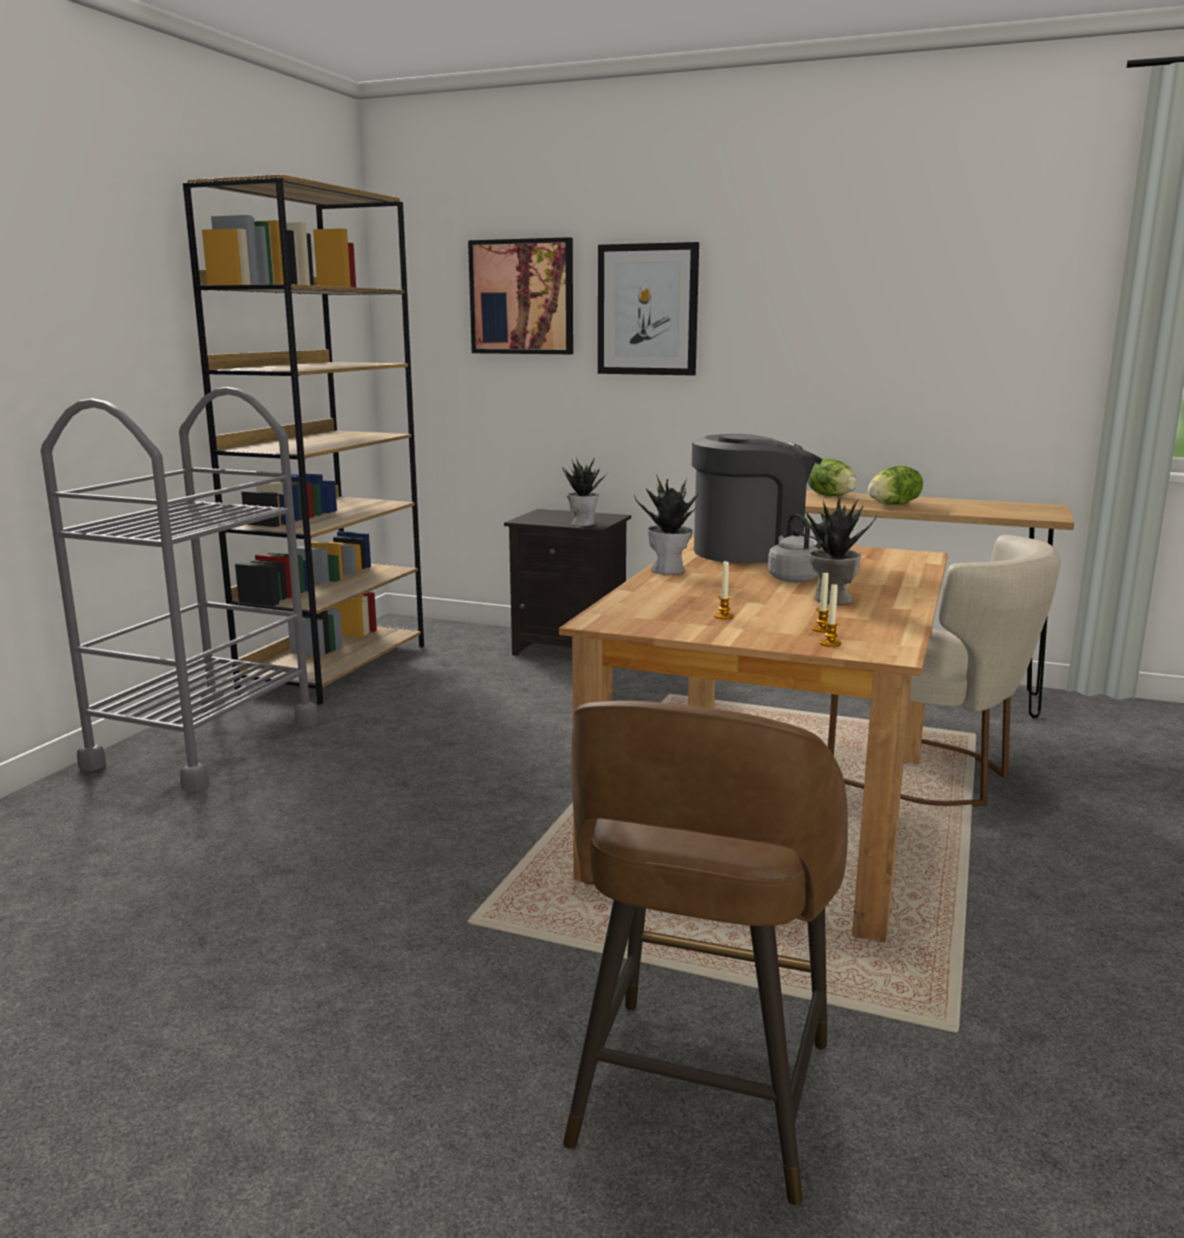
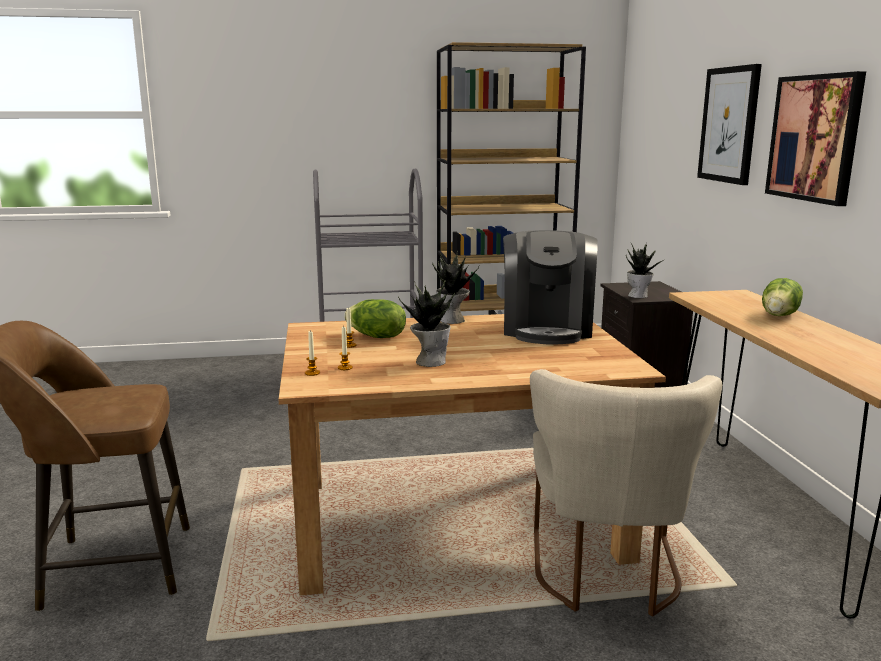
camera: 60 degrees right, 0 degrees up
(522, 297) = (675, 113): picture -> picture (814, 138)
(752, 551) = (547, 328): coffee machine -> coffee machine turned 45 degrees clockwise
(792, 578) = (478, 346): grey kettle -> none
(894, 504) = (791, 334): lettuce -> lettuce (376, 336)

